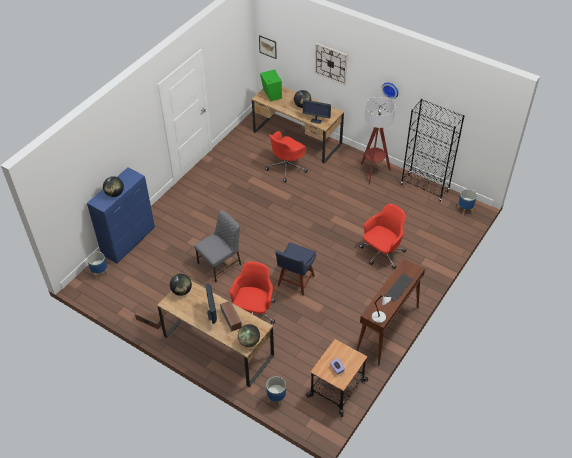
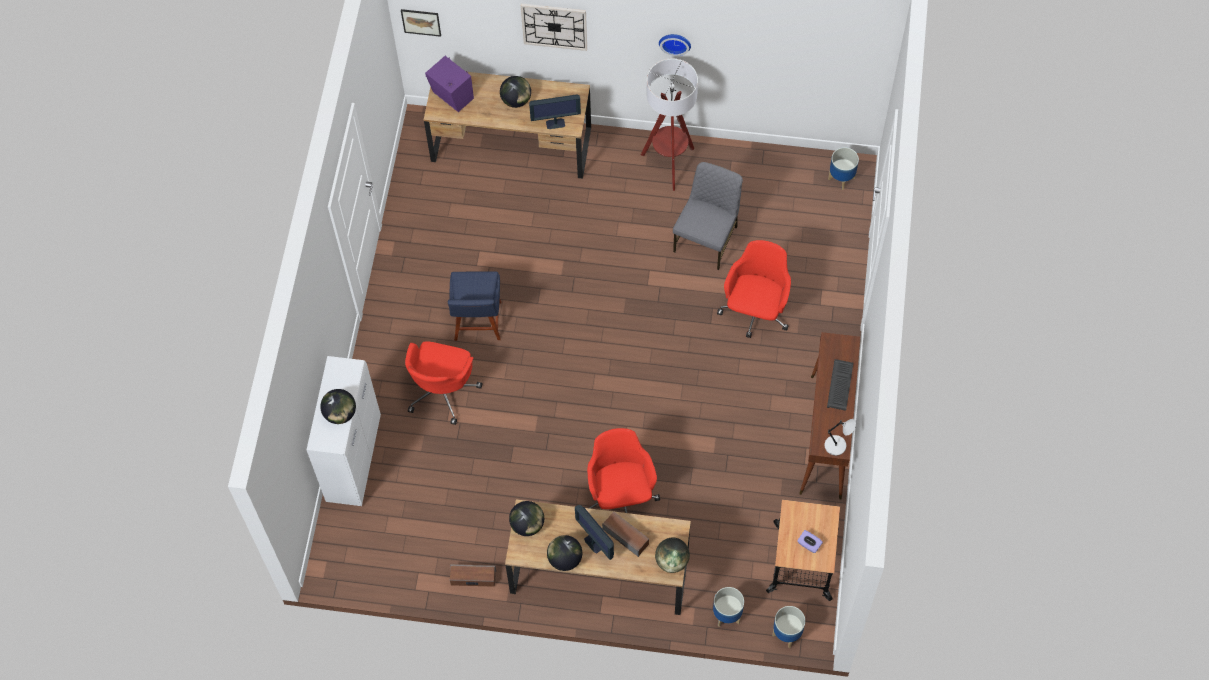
camera: 25 degrees left, 15 degrees up
(100, 273) = (343, 533): planter -> planter (786, 633)
(129, 241) = (354, 458): blue cabinet -> white cabinet
(190, 316) = (565, 559): none -> globe
(220, 264) = (523, 436): grey chair -> grey chair (707, 238)
(271, 94) = (452, 97): green speaker -> purple speaker
(286, 167) = (526, 211): red office chair -> red office chair (442, 390)
(295, 282) = (653, 417): blue chair -> blue chair (477, 323)
(425, 188) = (763, 161): black bookcase -> none

